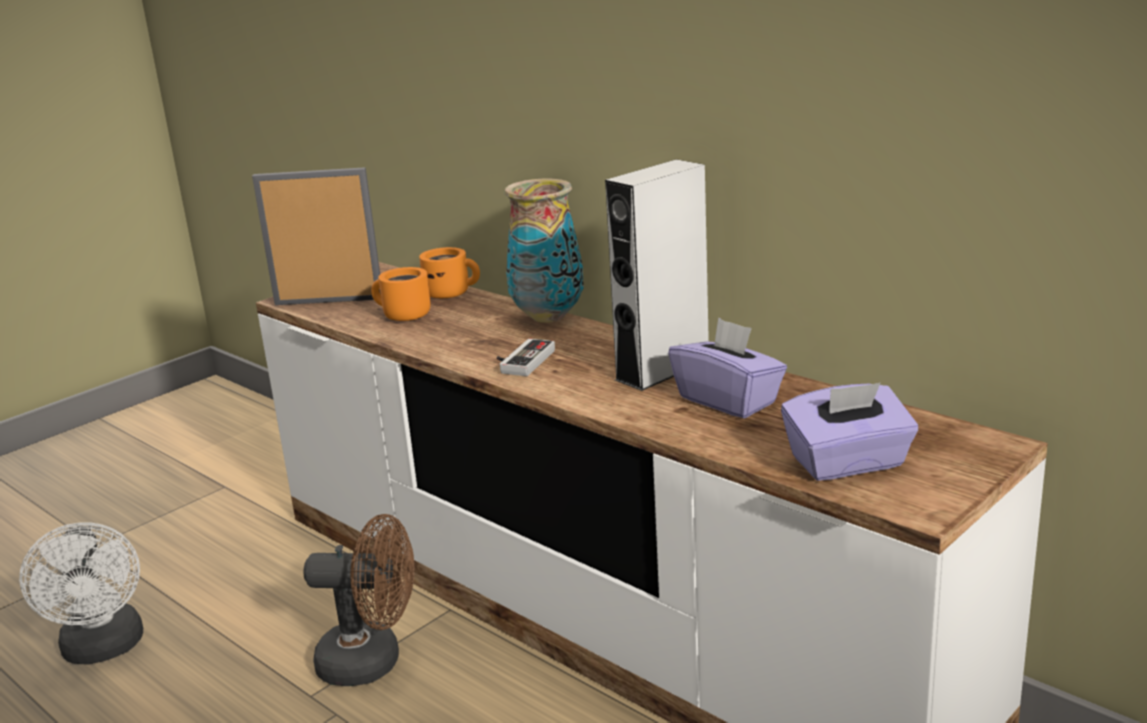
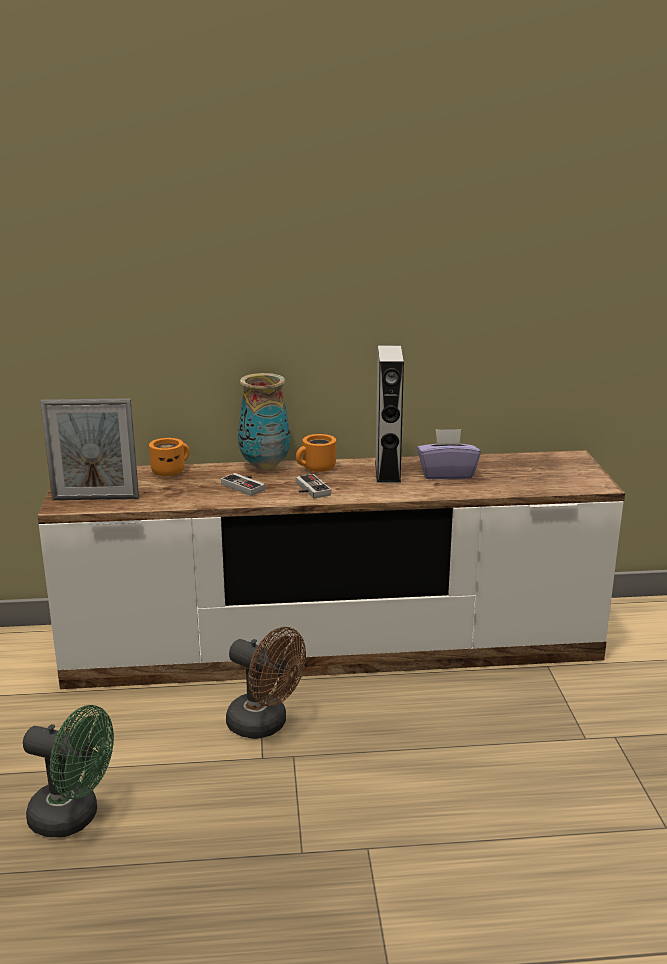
camera: 50 degrees left, 0 degrees up
(104, 649) = (74, 817): white fan -> green fan
(329, 301) = (95, 498): picture frame -> picture frame turned 135 degrees counterclockwise
(373, 662) = (265, 725): brown fan -> brown fan turned 75 degrees clockwise
(402, 316) = (174, 491): orange mug -> orange mug (317, 469)
(475, 333) = (246, 486): none -> game controller
(848, 463) = (544, 480): purple tissue box -> none

